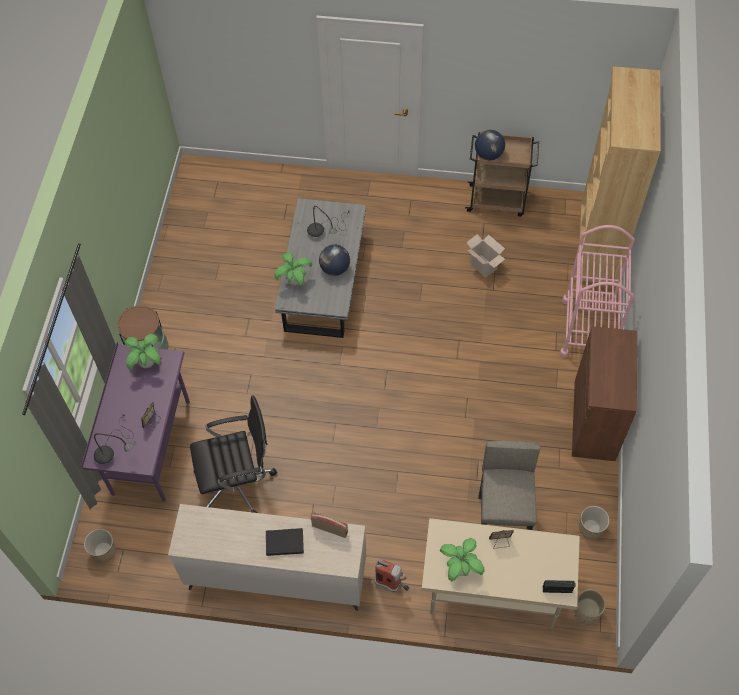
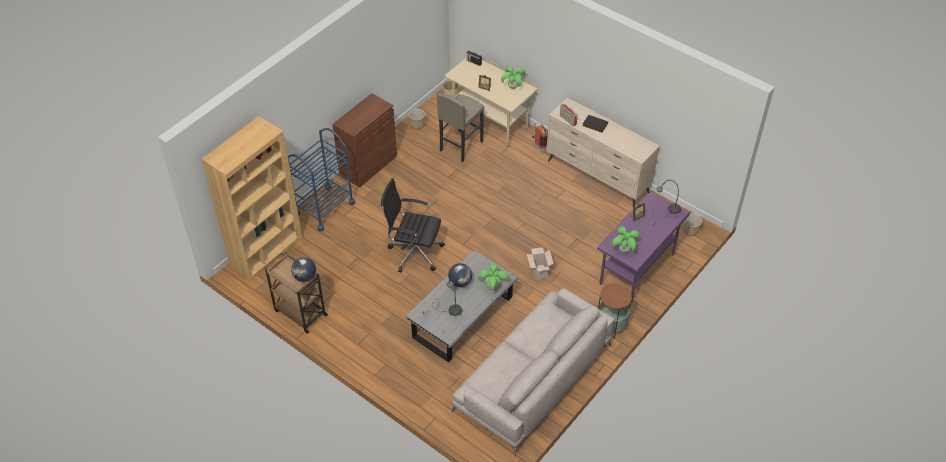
camera: 150 degrees left, 10 degrees down
(206, 255) = (533, 378): none -> grey sofa
(238, 483) = (593, 227): black office chair -> black office chair (414, 252)
(484, 266) = (350, 274): cardboard box -> cardboard box (538, 272)
(588, 329) = (324, 208): pink cart -> blue cart

